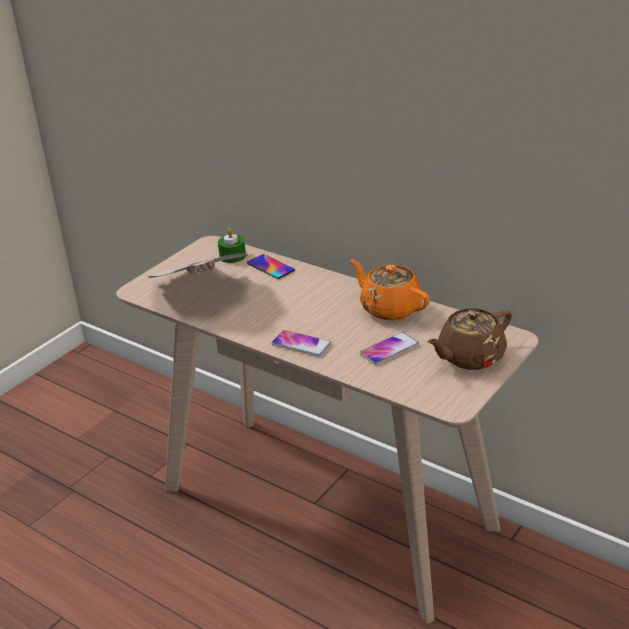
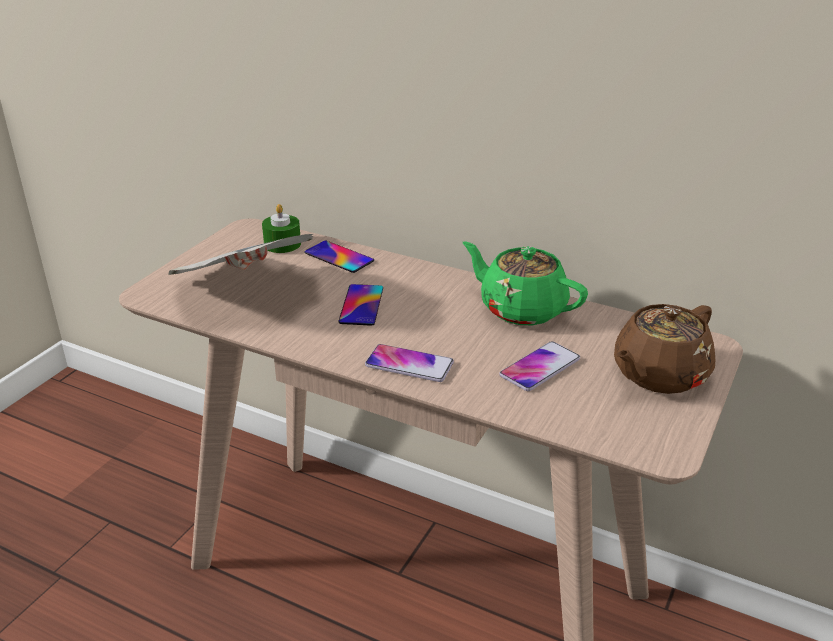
camera: 10 degrees left, 0 degrees up
(278, 302) = (361, 305): none -> phone
(390, 308) = (521, 309): orange teapot -> green teapot

